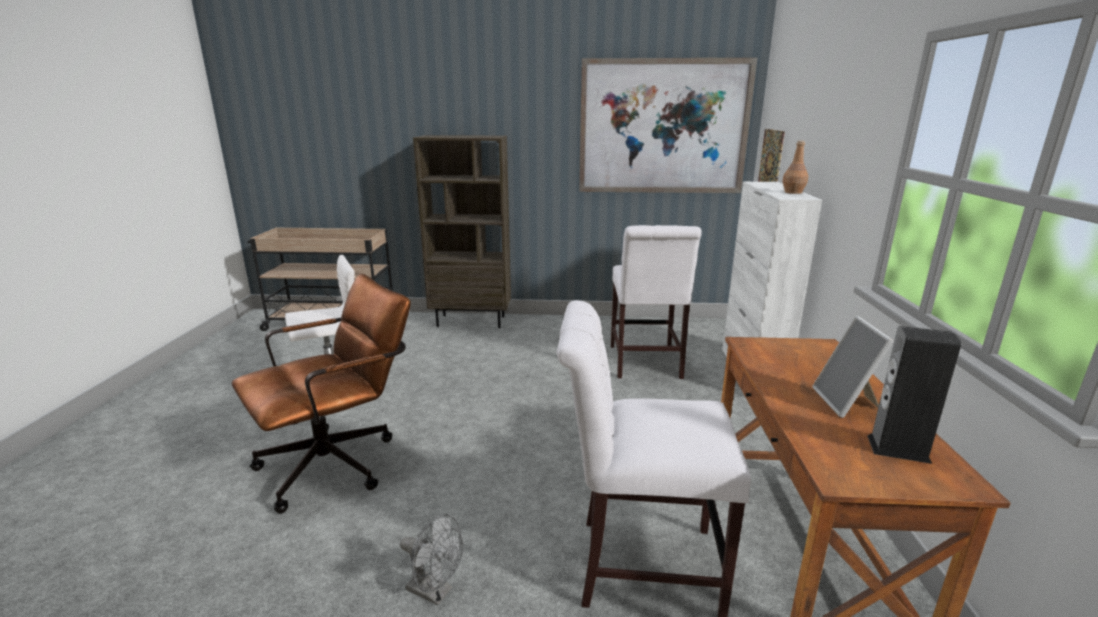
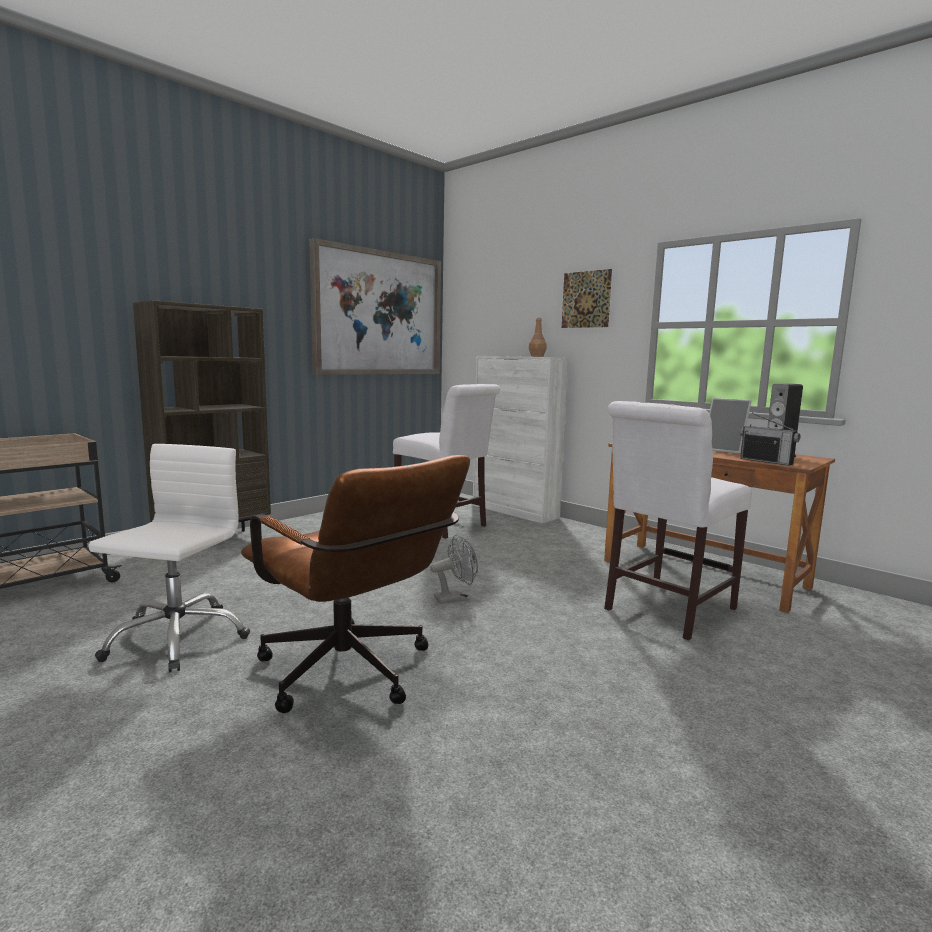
camera: 50 degrees left, 10 degrees down
(340, 461) = (353, 675): brown office chair -> brown office chair turned 135 degrees clockwise
(435, 591) = (619, 684): grey fan -> grey fan (455, 598)
(771, 159) = (473, 341): picture -> picture (586, 299)
(817, 448) = (766, 461): none -> radio

